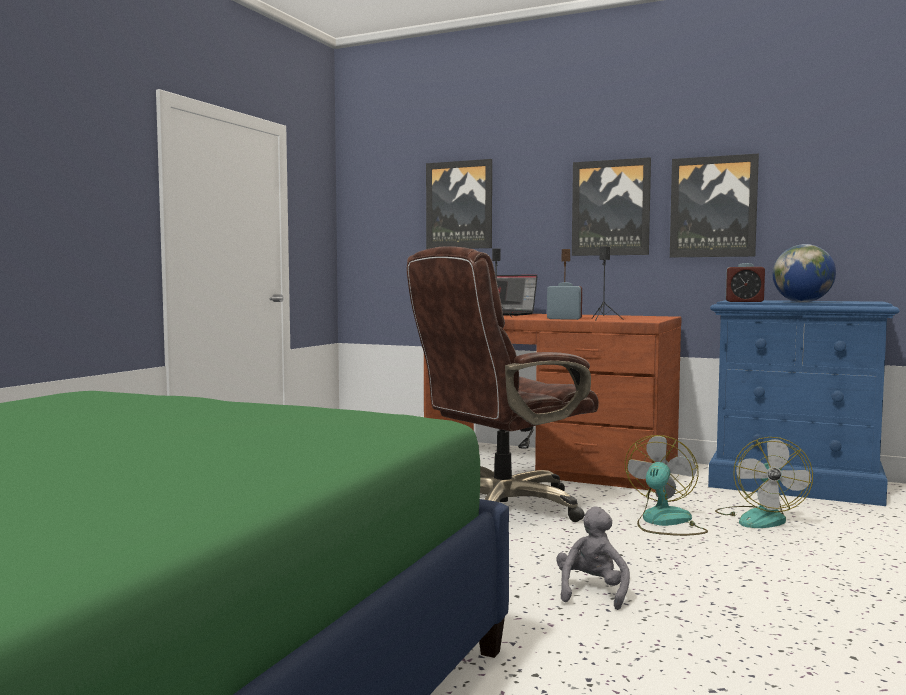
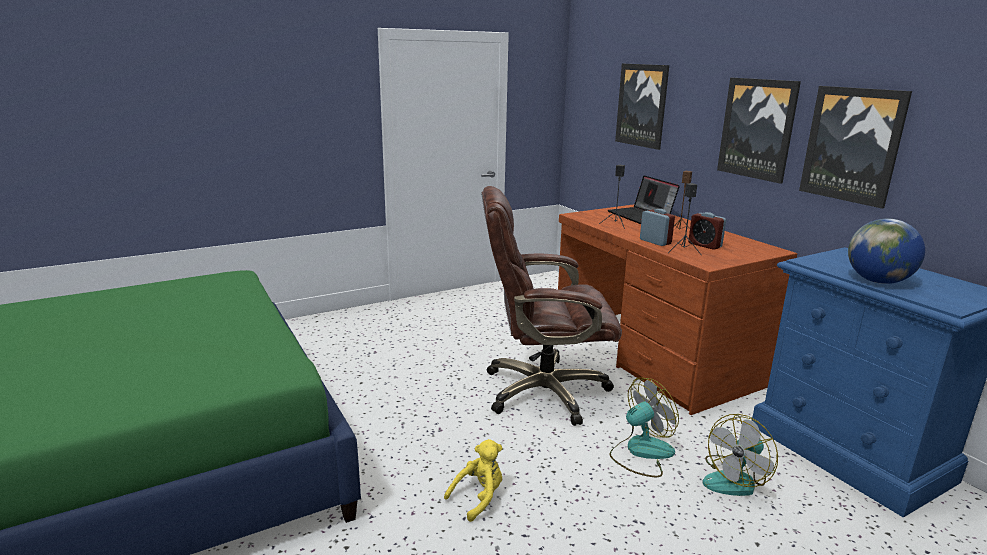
camera: 35 degrees right, 15 degrees up
(592, 592) = (479, 498): grey plush toy -> yellow plush toy
(744, 301) = (819, 264): alarm clock -> alarm clock (704, 245)

